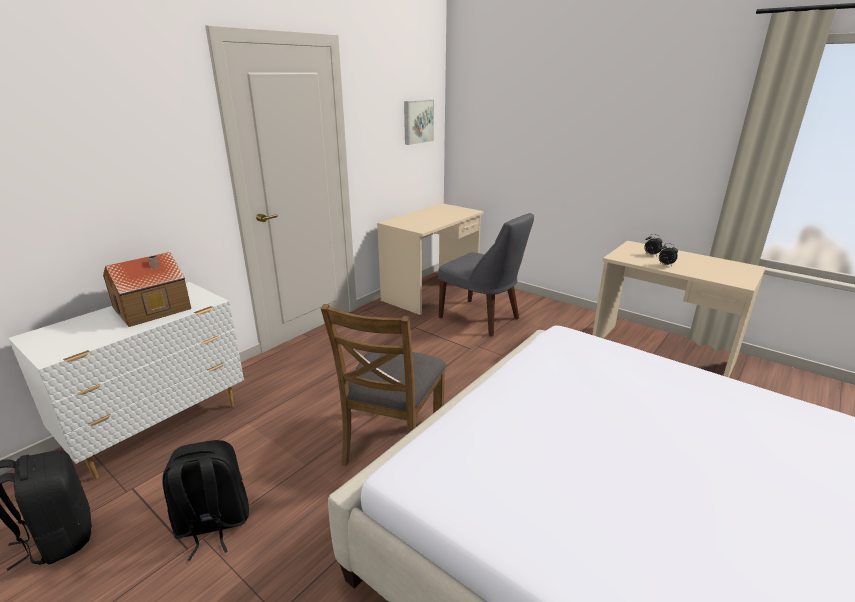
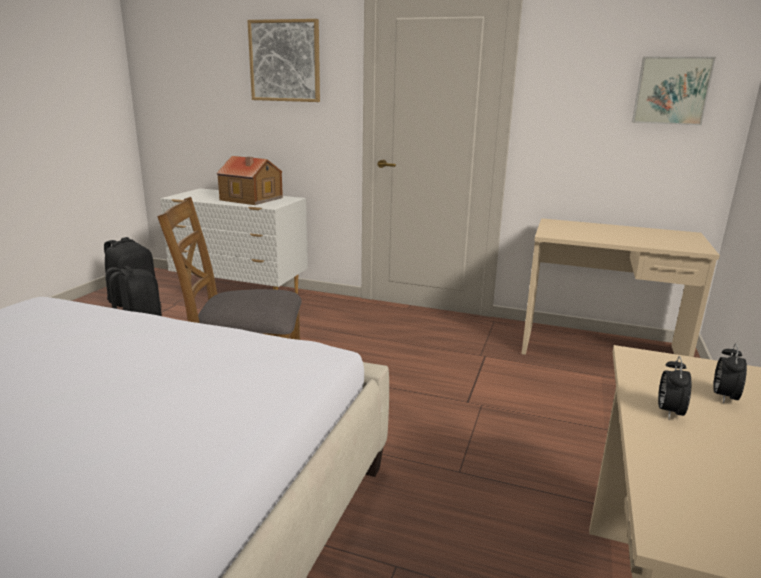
camera: 70 degrees right, 5 degrees down
(121, 126) = (285, 61): none -> picture
(482, 319) = (566, 400): grey chair -> none

